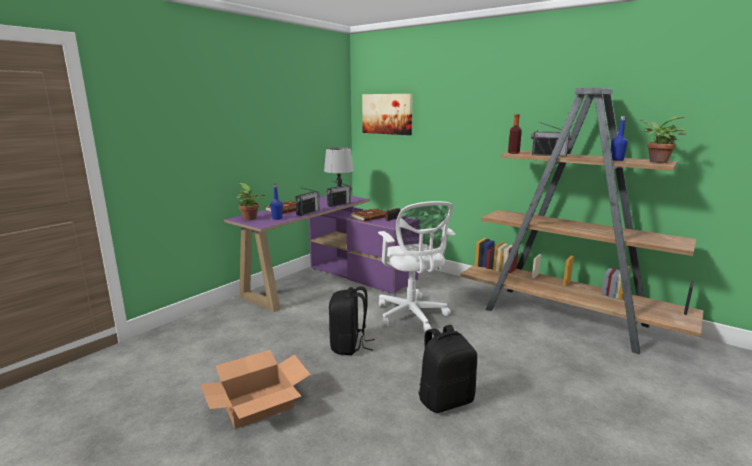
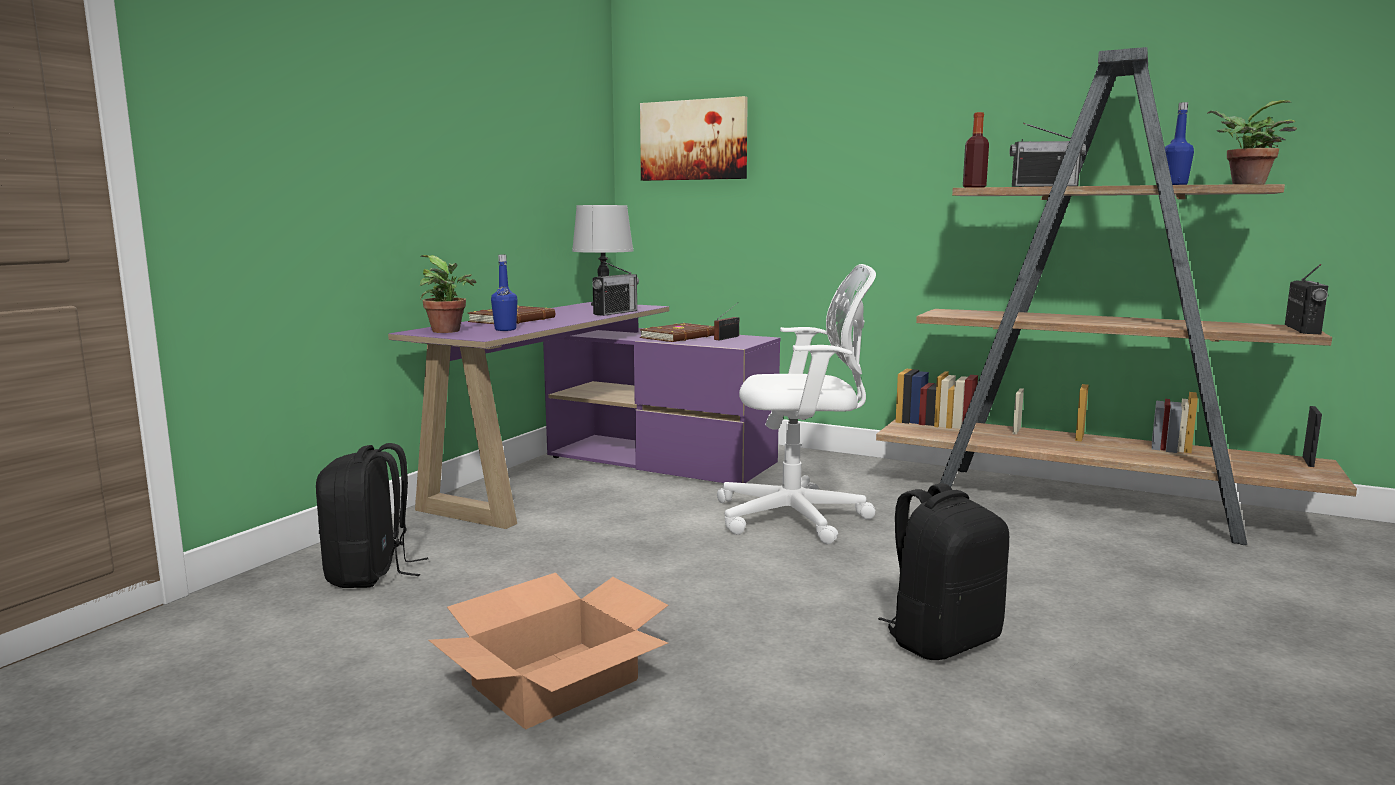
camera: 10 degrees left, 5 degrees down
(308, 212) = (562, 322): radio -> radio (1302, 330)
(349, 346) = (698, 572): black backpack -> black backpack (370, 573)
(412, 316) = (798, 517): white office chair -> white office chair turned 60 degrees counterclockwise

